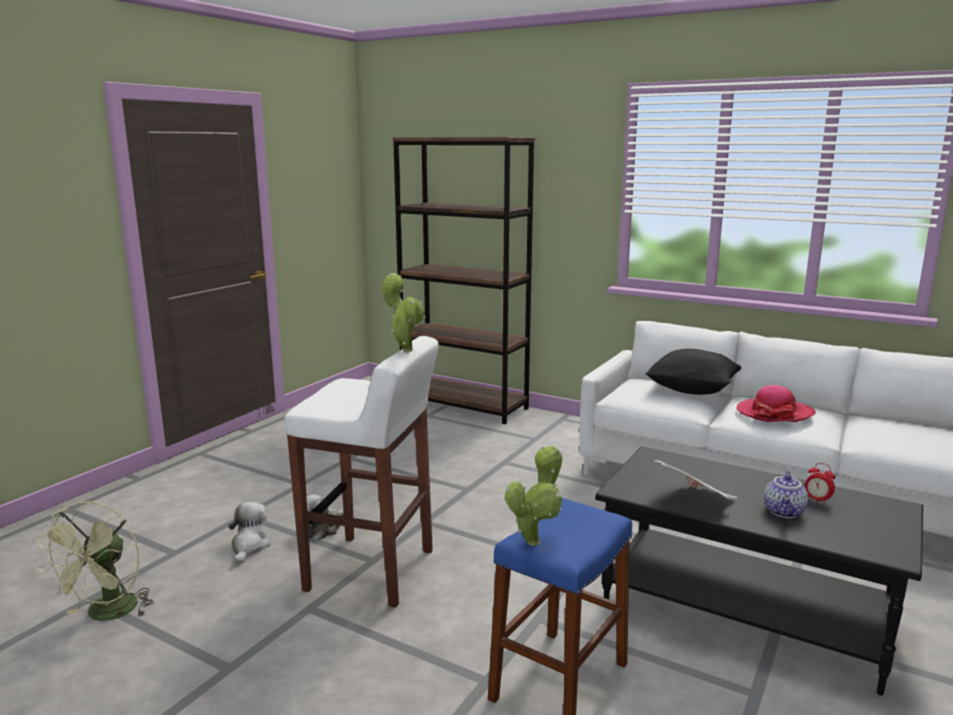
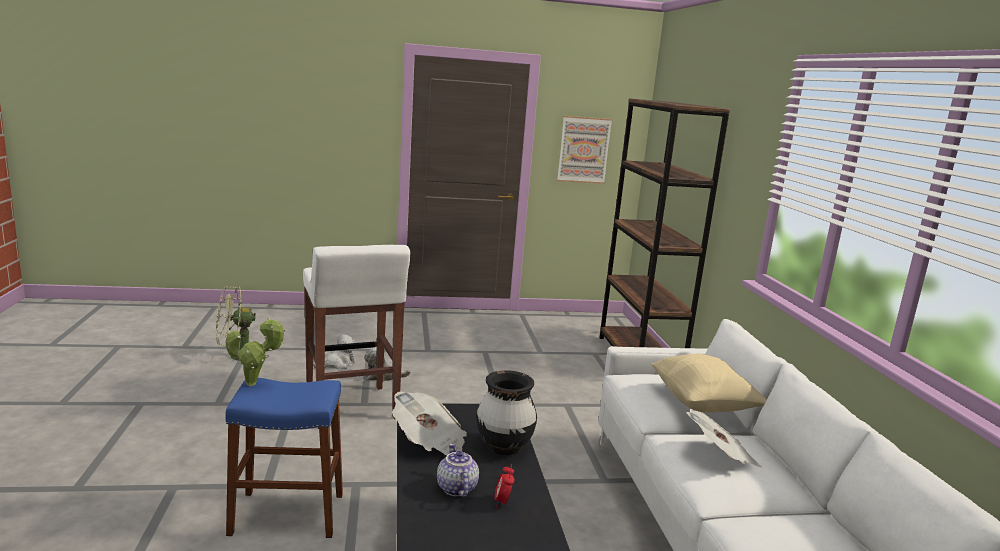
camera: 50 degrees right, 0 degrees up
(314, 203) = (583, 150): none -> picture
(405, 349) = (360, 245): potted plant -> none
(692, 390) = (702, 404): black pillow -> beige pillow
(722, 474) = (503, 447): none -> black vase
(774, 413) = (720, 457): hat -> newspaper
(785, 512) = (455, 488): teapot -> teapot turned 90 degrees clockwise

